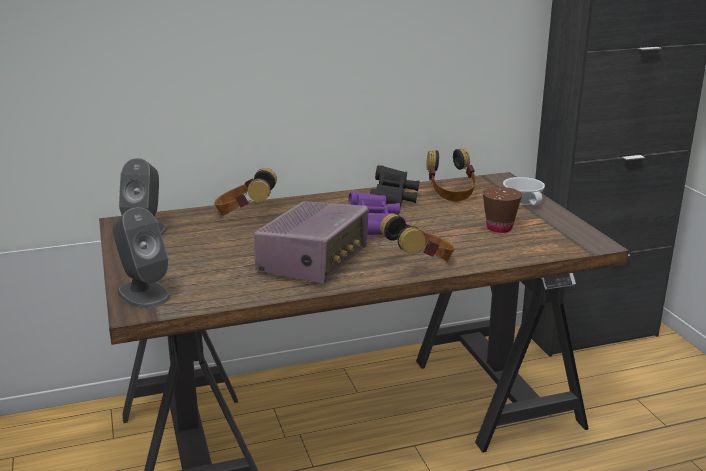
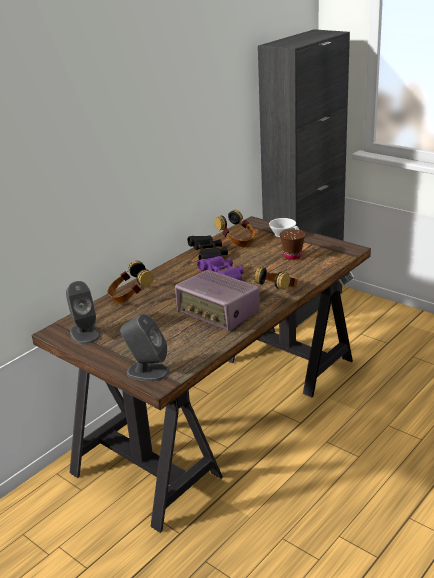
camera: 30 degrees left, 5 degrees up
(314, 261) = (218, 313): radio -> radio turned 135 degrees clockwise

